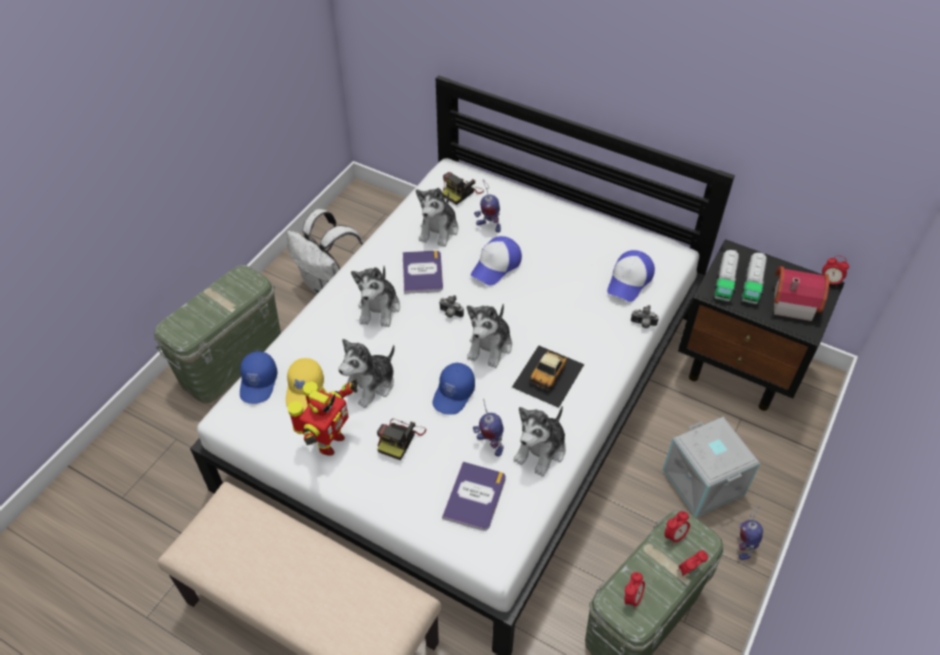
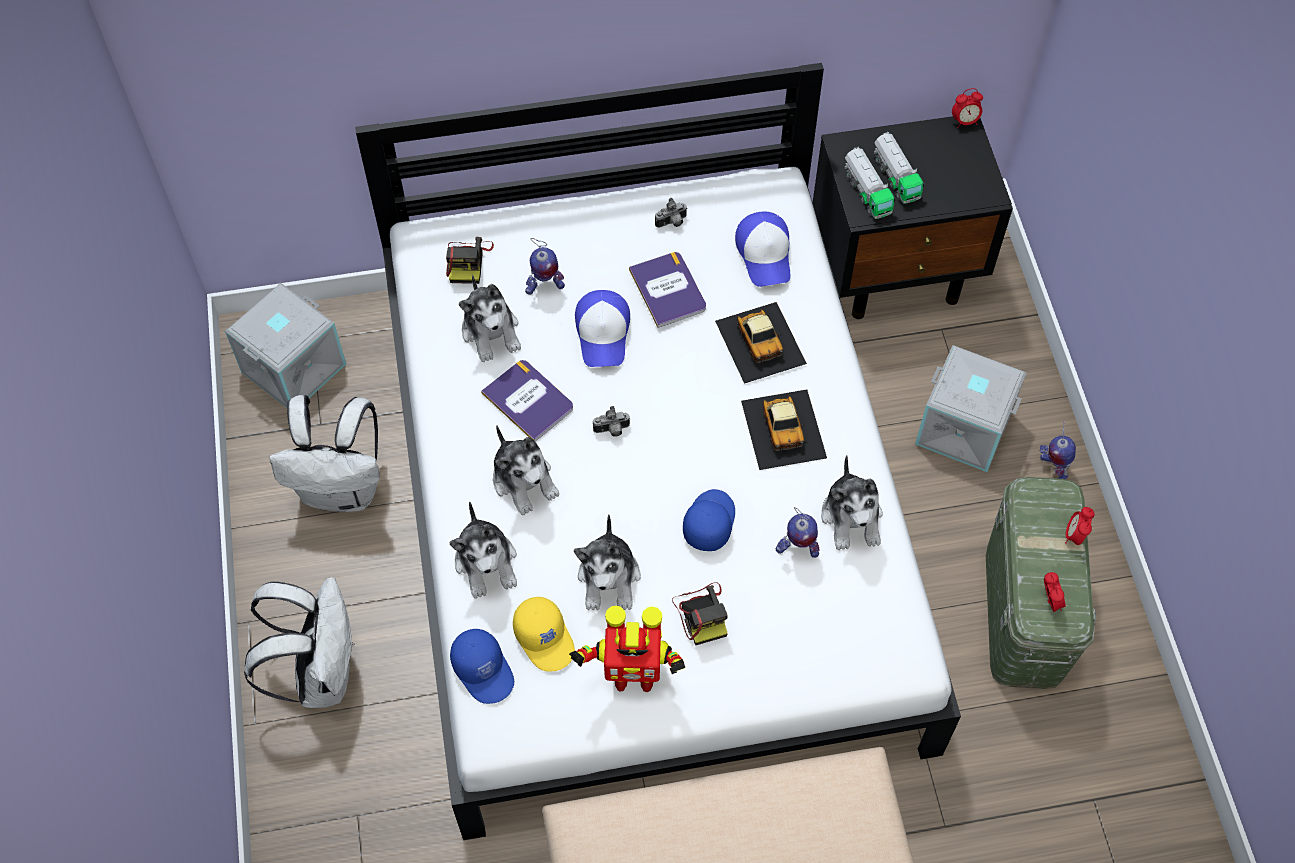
camera: 40 degrees left, 10 degrees up
(231, 361) = (320, 672): green storage box -> white backpack
(328, 443) = (632, 676): toy robot -> toy robot turned 105 degrees clockwise
(364, 219) = (293, 366): none -> grey storage box
(454, 394) = (708, 522): blue cap -> blue cap turned 150 degrees counterclockwise
(475, 497) = (836, 616): book -> book (668, 290)
(490, 346) = (692, 438): plush toy -> plush toy (486, 562)
(581, 322) = (760, 341): none -> toy car
(643, 324) = (823, 299): camera -> camera (672, 223)
(674, 536) = (1034, 510): alarm clock -> none
(791, 301) = (948, 171): toy house -> none

